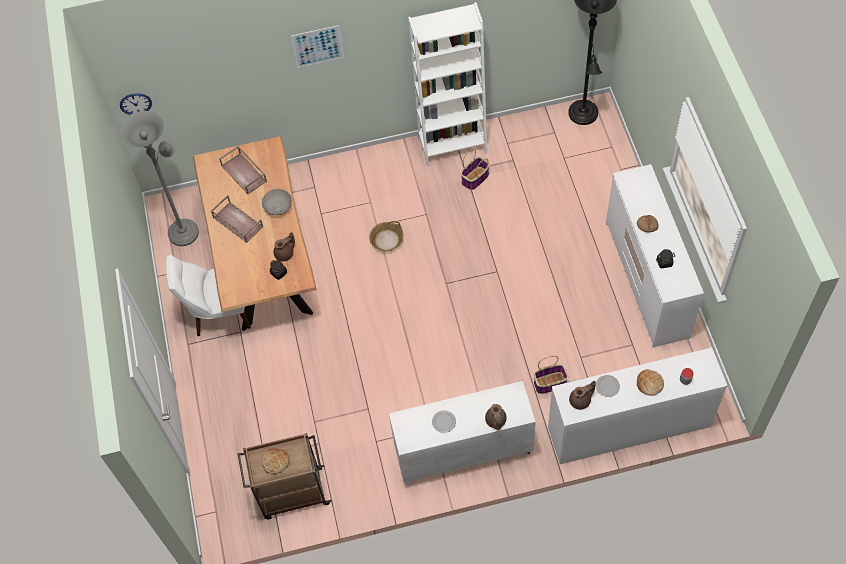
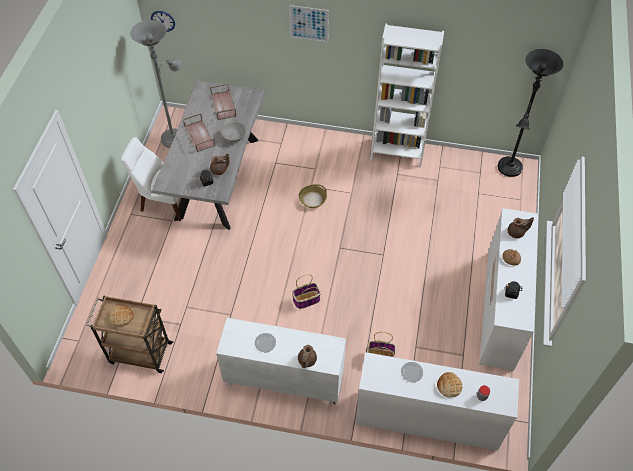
camera: 20 degrees right, 5 degrees down
(264, 260) = (217, 178): brown dining table -> grey dining table
(475, 179) = (401, 182): basket -> basket (306, 300)
(581, 400) = (383, 374): brown teapot -> brown teapot (516, 232)

